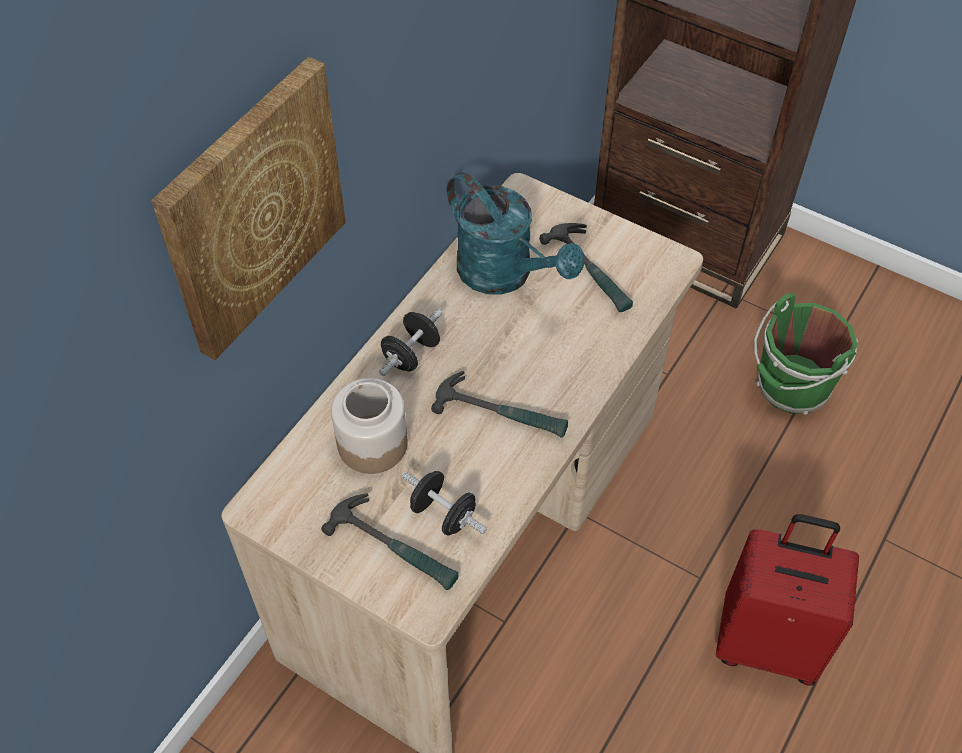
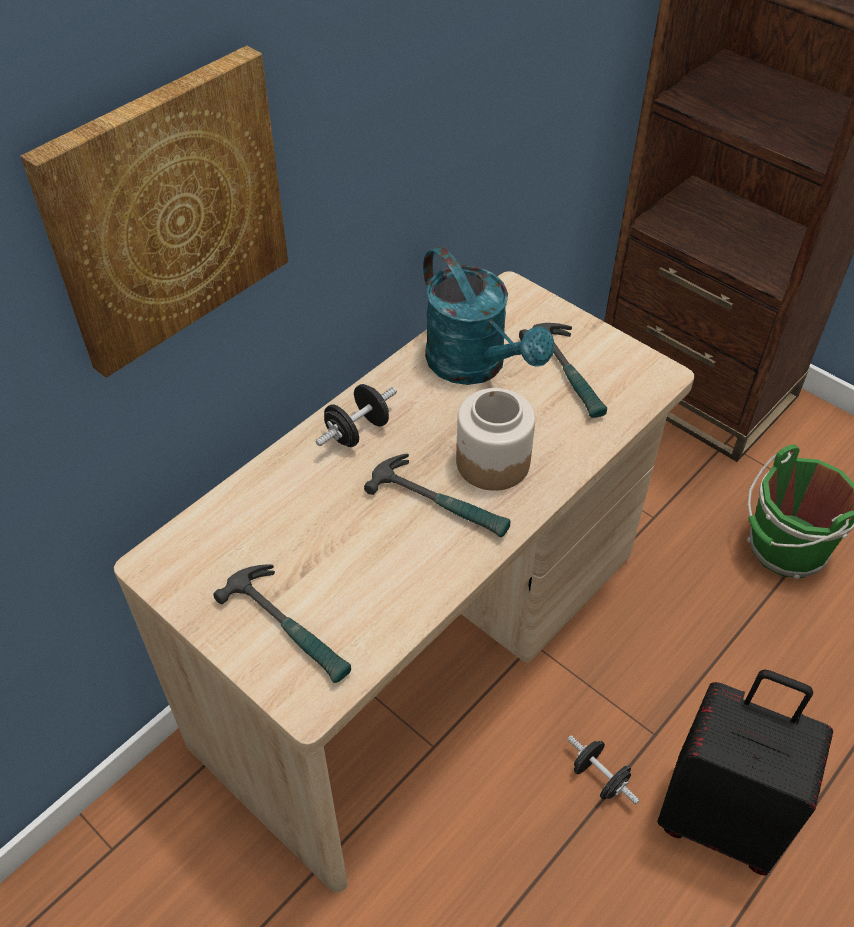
camera: 10 degrees right, 5 degrees down
(372, 443) = (293, 515): jar -> jar (492, 461)
(443, 514) = (352, 601): black dumbbell -> black dumbbell (599, 778)
(767, 642) = (720, 818): red suitcase -> black suitcase

